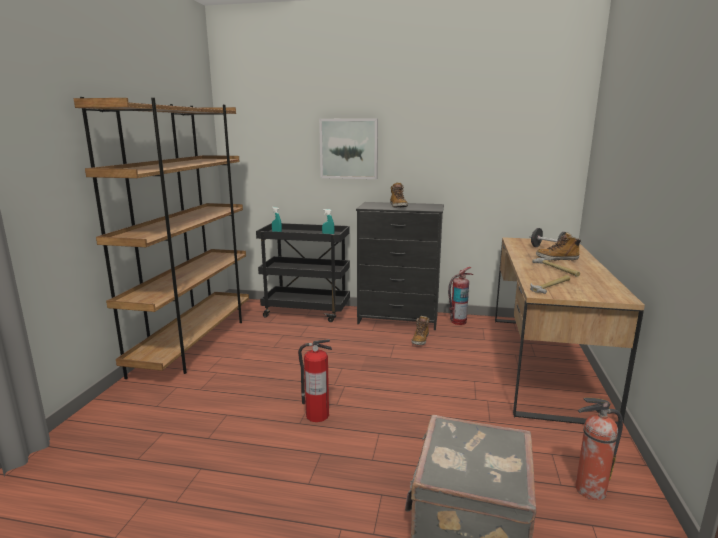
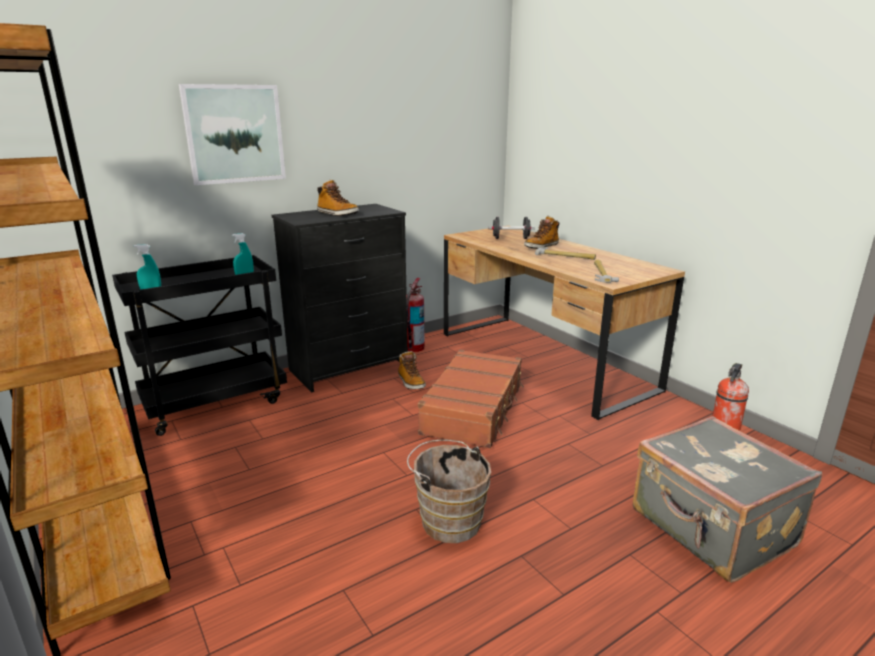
camera: 45 degrees left, 5 degrees up
(316, 415) = (448, 519): fire extinguisher -> brown bucket
(433, 370) = (474, 409): none -> brown suitcase

